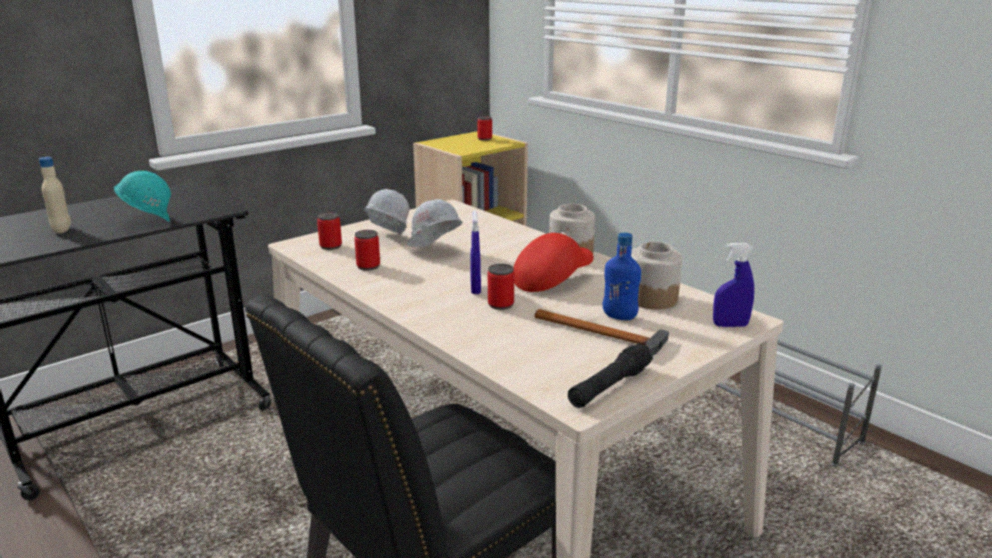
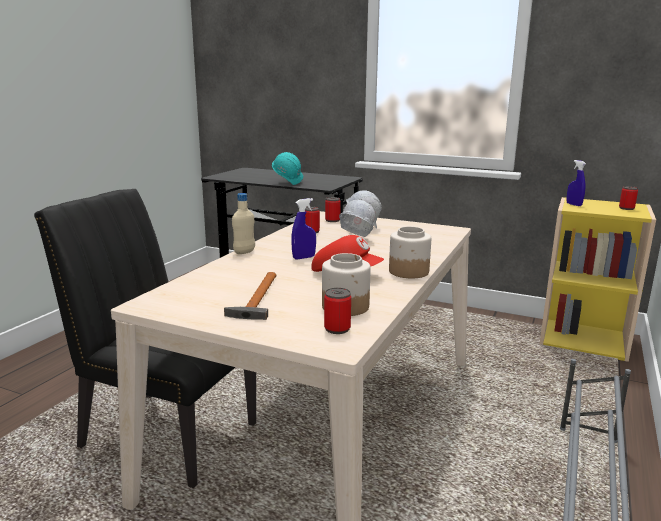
camera: 65 degrees right, 5 degrees down
(62, 230) = (262, 177): beige bottle -> beige bottle (244, 252)
(500, 304) = (284, 267): can -> can (337, 329)
(609, 386) = (174, 310): black flashlight -> none
(619, 316) = (297, 300): blue bottle -> none
(730, 325) = (318, 340): blue spray bottle -> blue spray bottle (574, 204)

